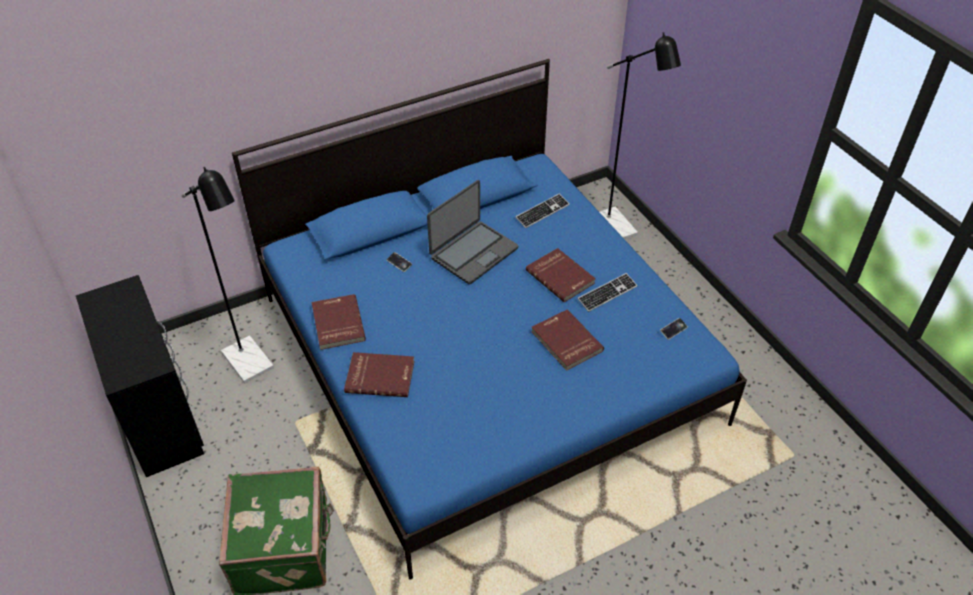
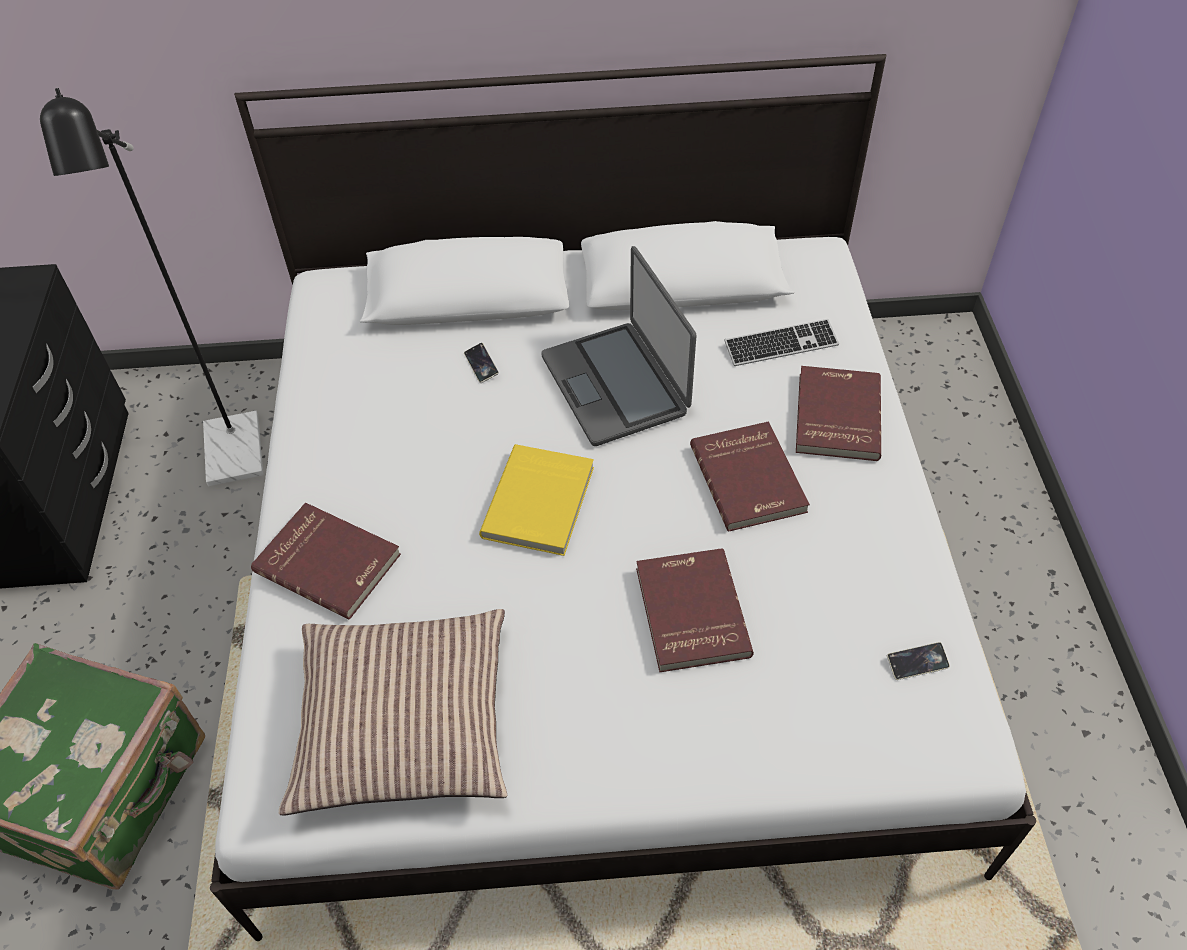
camera: 25 degrees right, 5 degrees up
(337, 324) = (319, 441): red book -> red book (835, 416)
(462, 430) = (403, 721): none -> pillow
(469, 317) = (541, 502): none -> yellow book
(473, 252) = (616, 384): laptop -> laptop turned 90 degrees clockwise
(486, 358) = (597, 575): blue bed -> white bed
(607, 293) = (821, 541): keyboard -> none
(619, 231) = (948, 417): black floor lamp -> none

